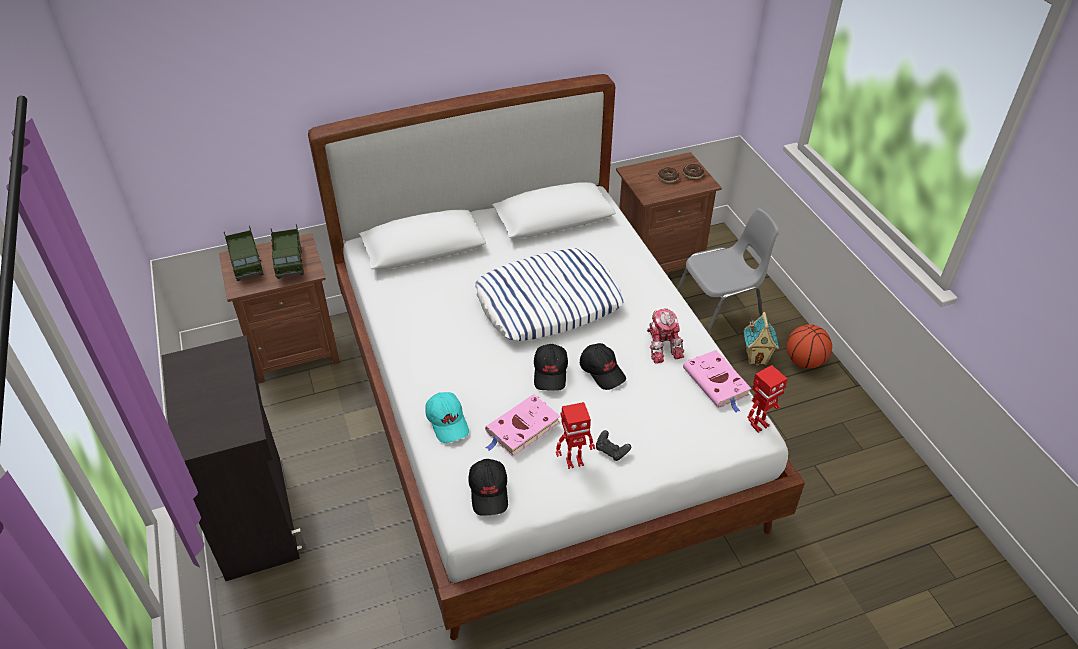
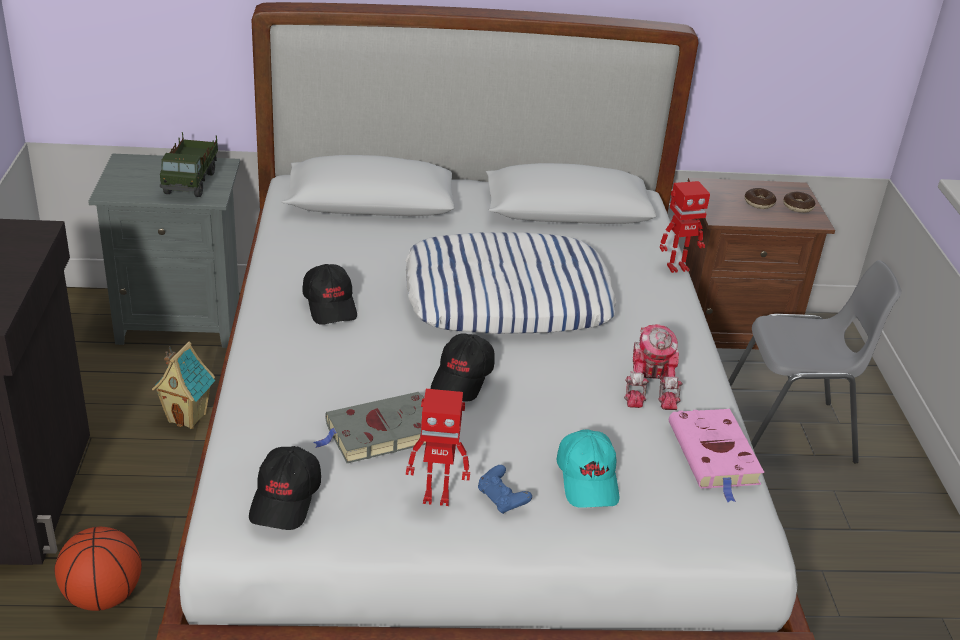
camera: 15 degrees right, 10 degrees down
(247, 264) = (137, 172): toy truck -> none
(294, 351) = (181, 320): brown nightstand -> grey nightstand
(448, 422) = (280, 399): turquoise cap -> turquoise cap (588, 480)
(521, 429) = (380, 434): pink book -> grey book
(602, 371) = (542, 397): black cap -> black cap (331, 305)
(611, 451) = (502, 499): black game controller -> blue game controller
(756, 357) = (832, 492): toy house -> toy house (188, 417)
(758, 425) = (758, 528): toy robot -> toy robot (676, 267)
(804, 361) = (909, 517): basketball -> basketball (103, 597)

